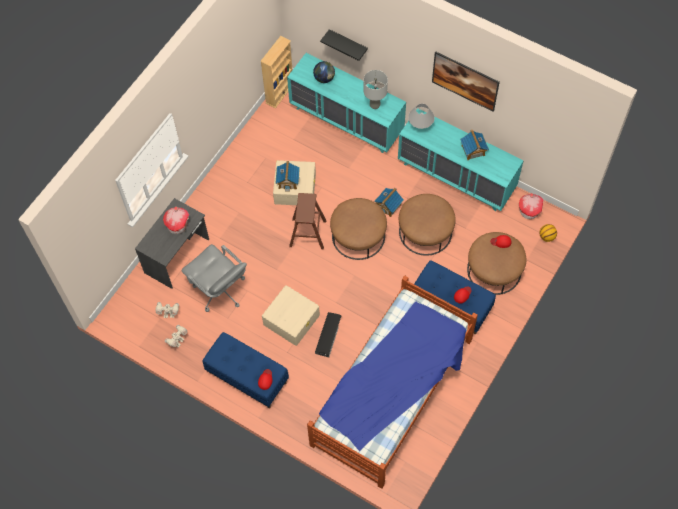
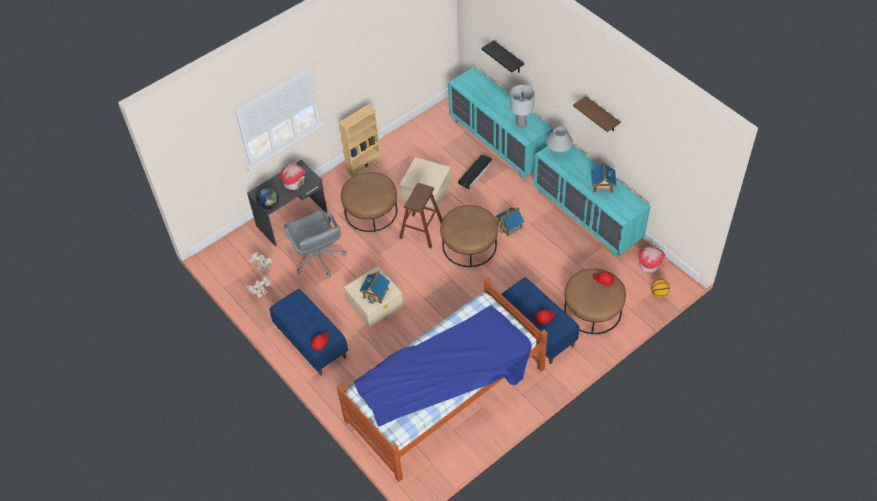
camera: 20 degrees right, 10 degrees down
(279, 93) = (445, 106): beige bookcase -> beige bookcase (364, 166)
(288, 181) = (418, 177): toy house -> toy house (376, 293)
(324, 78) = (482, 91): globe -> globe (269, 205)
(328, 335) = (404, 326): black storage box -> black storage box (475, 173)
(425, 231) = (537, 257): brown ottoman -> brown ottoman (371, 211)
(464, 88) = (602, 115): picture -> brown shelf

